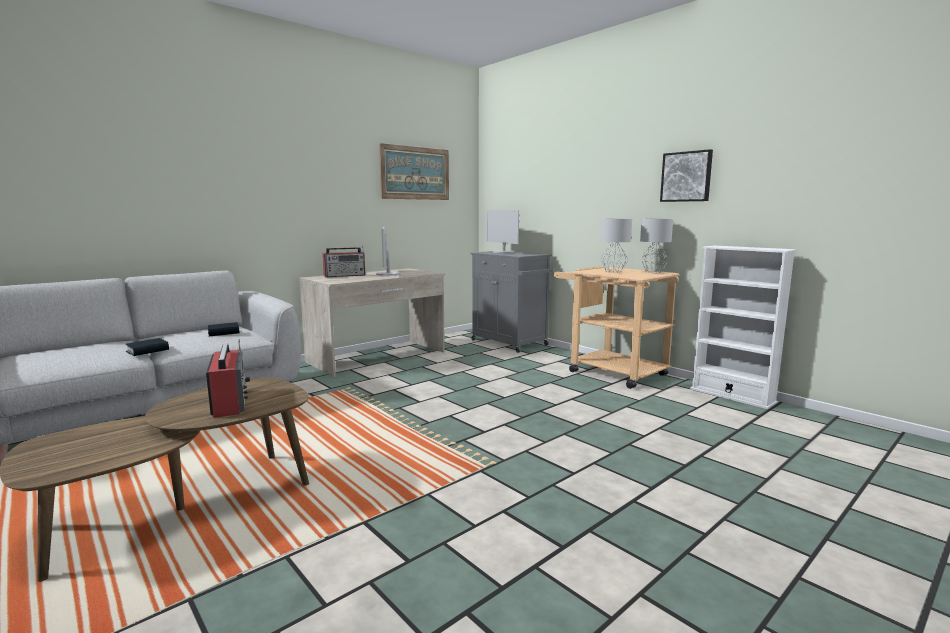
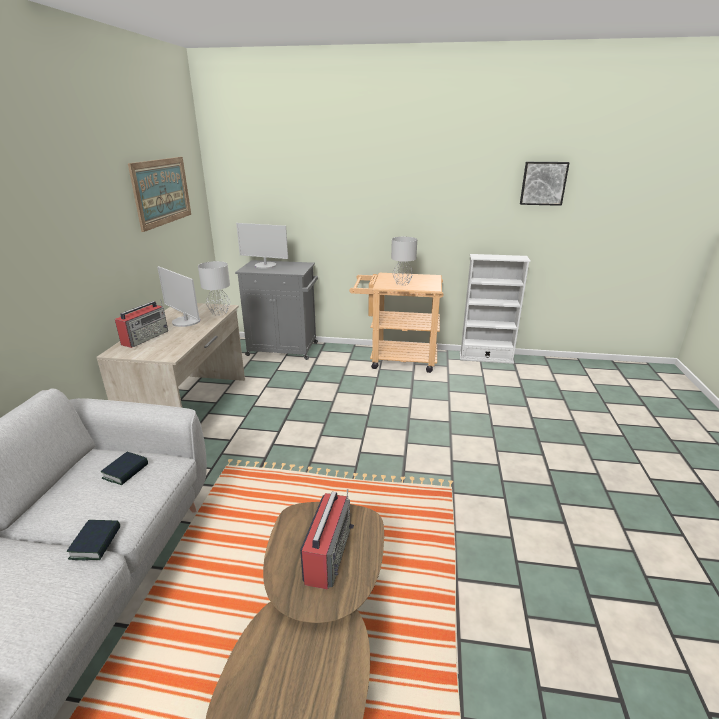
camera: 40 degrees left, 15 degrees up
(229, 402) = (328, 554): radio -> radio turned 75 degrees clockwise
(653, 272) = (425, 277): grey table lamp -> grey table lamp (219, 312)
(686, 176) = (445, 198): picture -> picture (543, 183)

